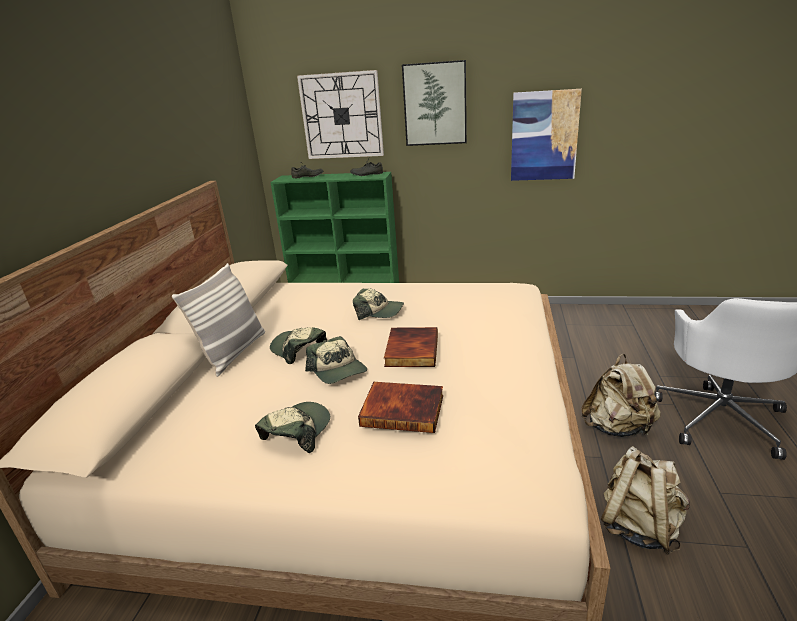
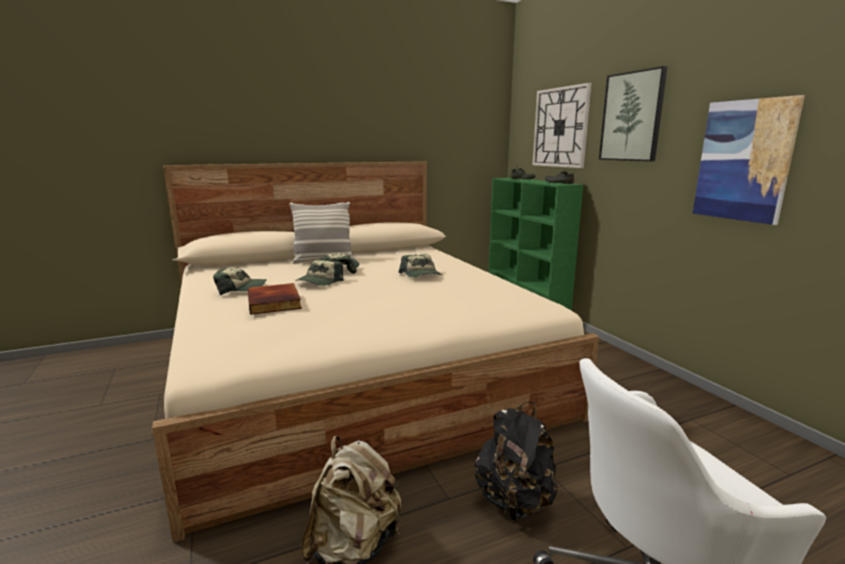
camera: 55 degrees right, 10 degrees down
(410, 350) = (367, 292): book -> none
(617, 428) = (515, 501): beige backpack -> black backpack

